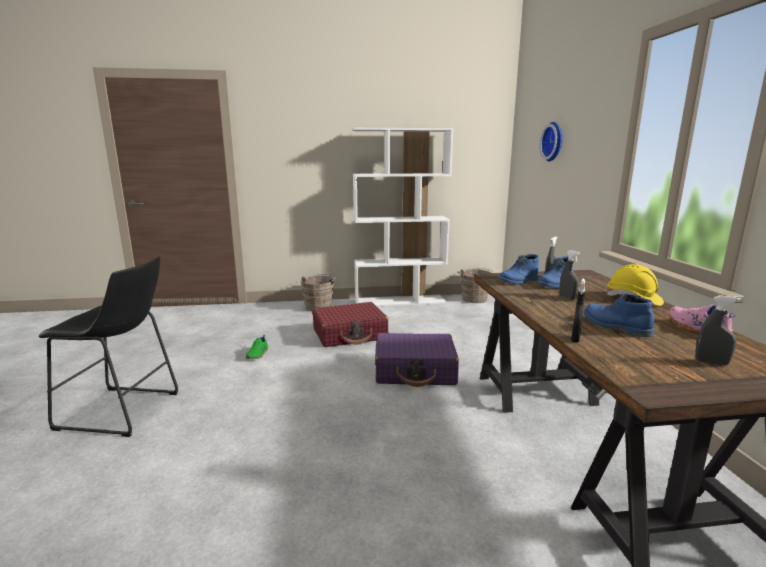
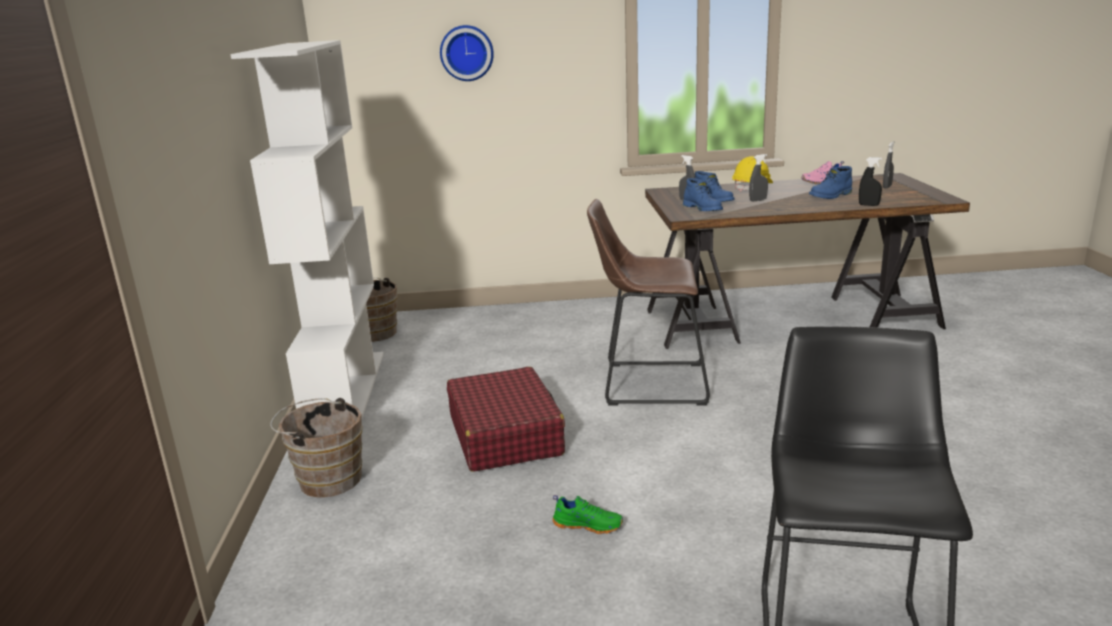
camera: 85 degrees left, 5 degrees up
(415, 371) = (648, 383): purple suitcase -> brown stool

